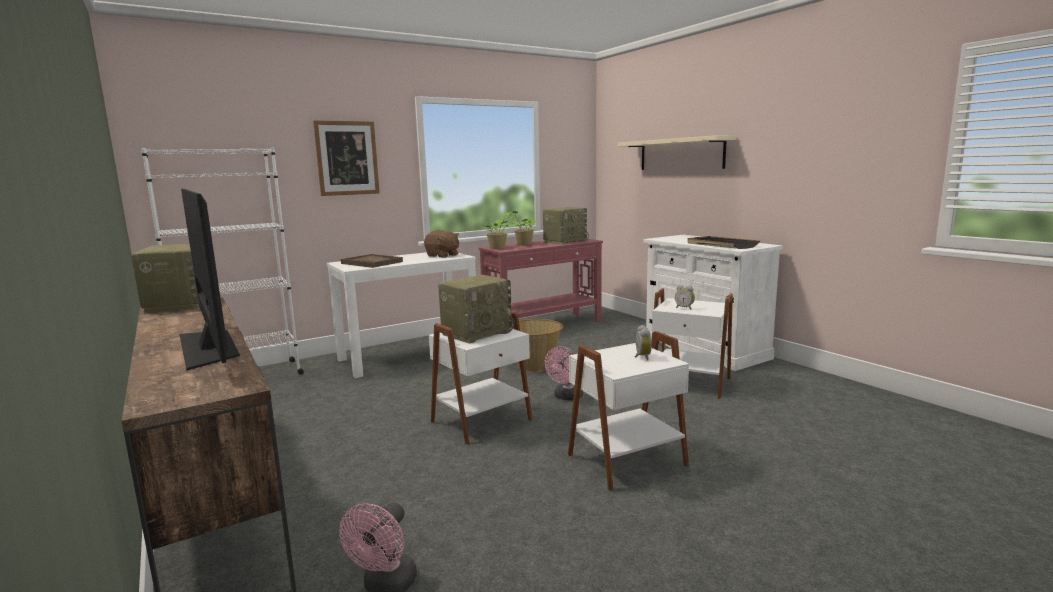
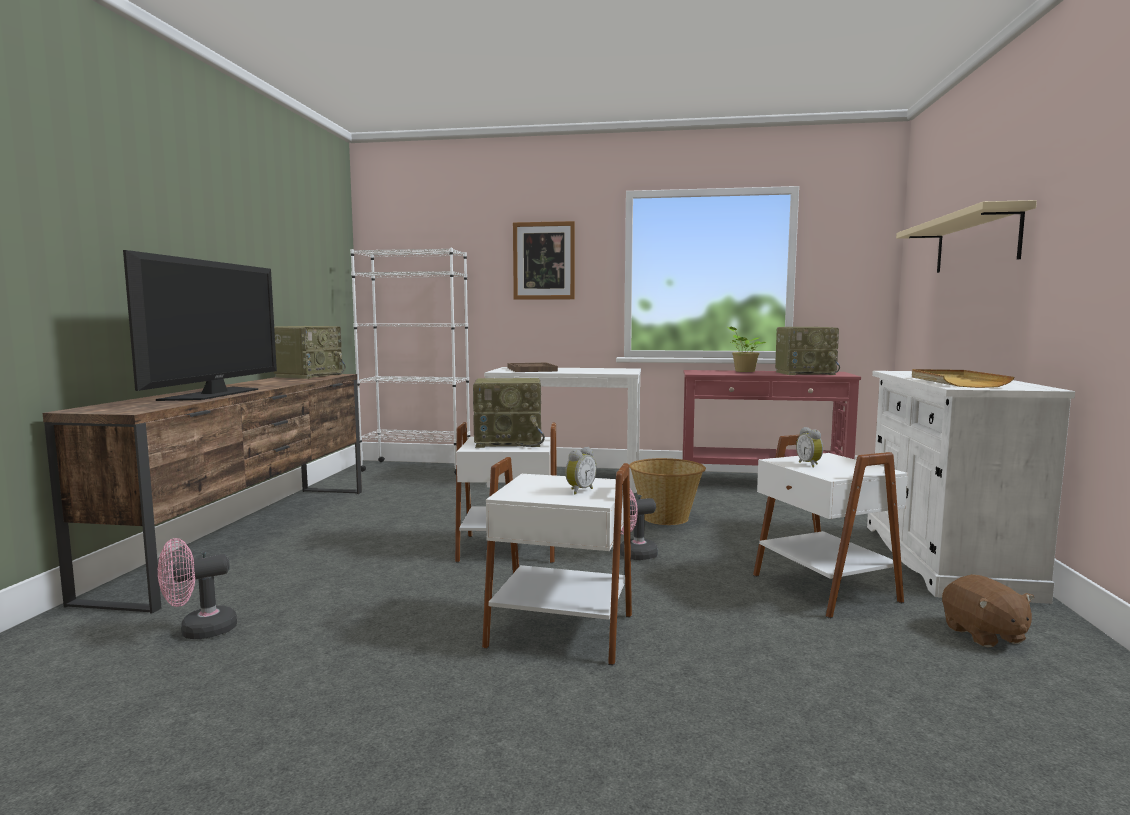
camera: 40 degrees right, 5 degrees down
(442, 255) = (612, 371): brown plush toy -> brown plush toy (983, 634)
(498, 248) = (699, 372): potted plant -> none
(721, 245) = (955, 382): black tray -> beige tray

